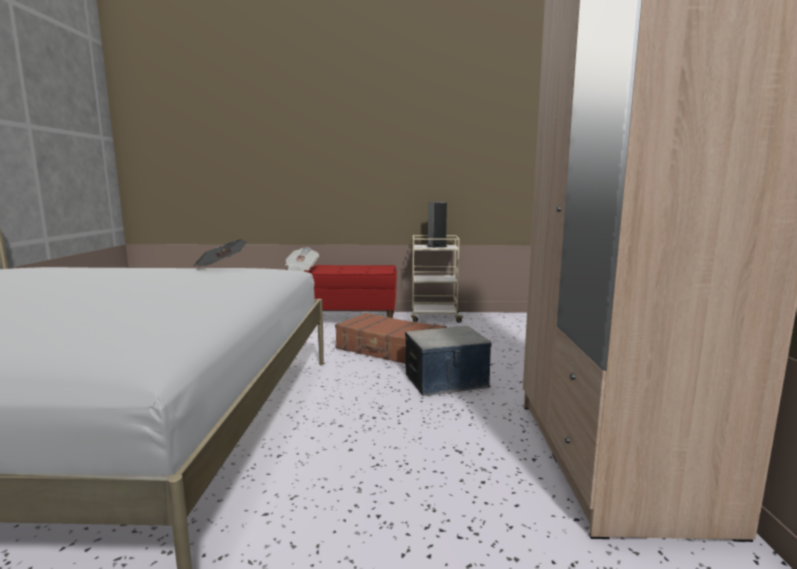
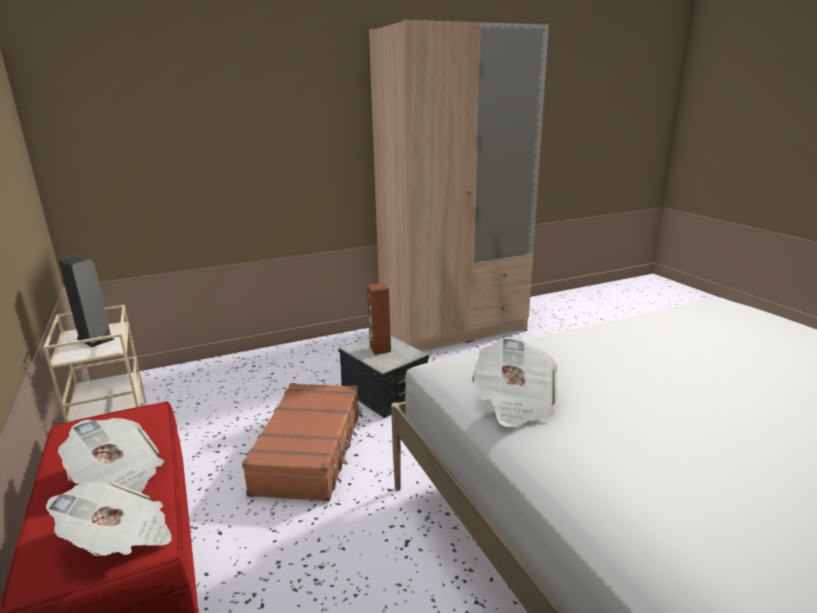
camera: 115 degrees left, 10 degrees up
(339, 269) = (118, 476): none -> newspaper
(450, 335) = (379, 349): none -> brown speaker

